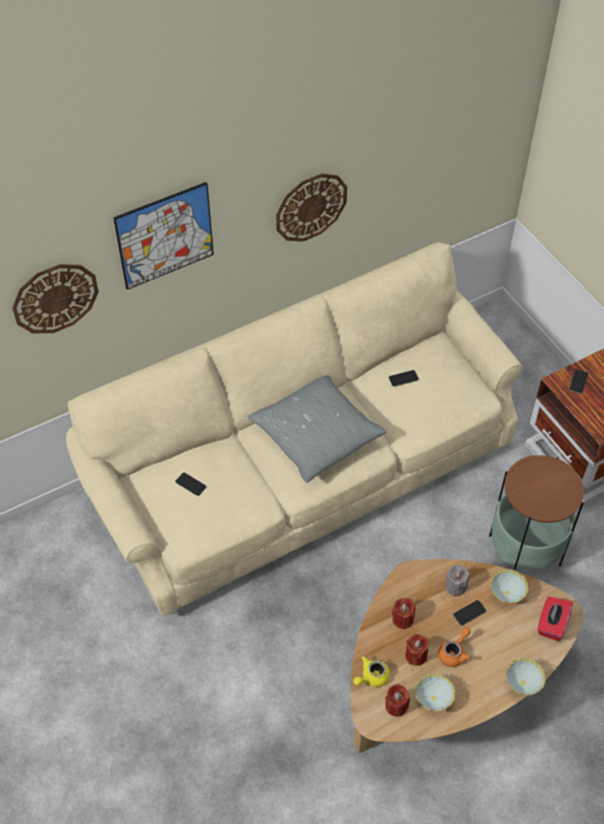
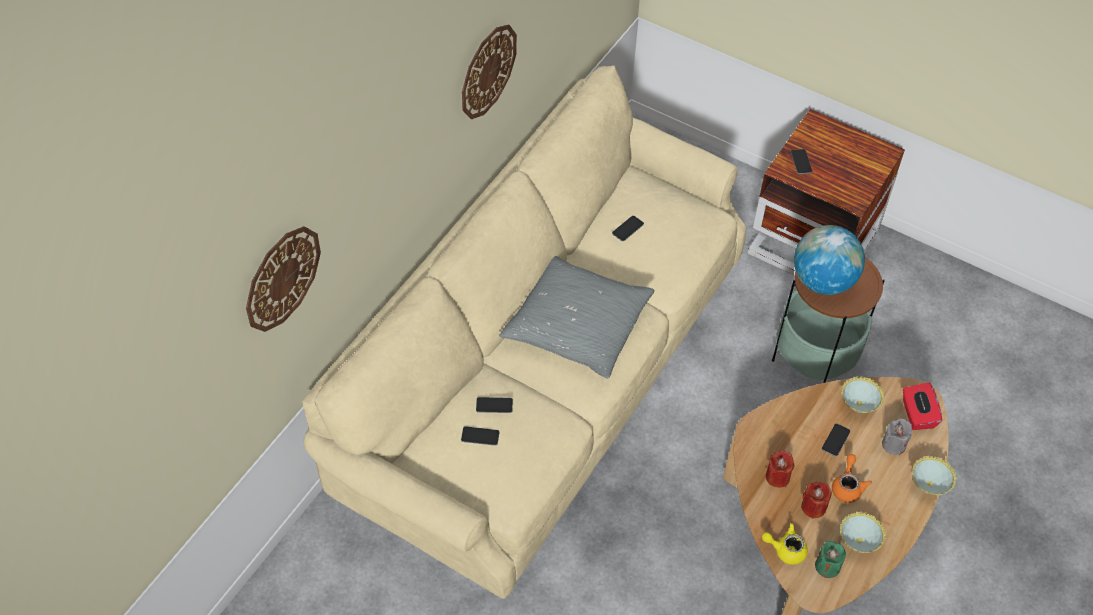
camera: 30 degrees left, 0 degrees up
(165, 236) = (372, 158): picture -> none
(216, 467) = (494, 405): none -> phone
(371, 677) = (785, 549): yellow teapot -> yellow teapot turned 75 degrees clockwise
(396, 706) = (827, 566): red candle -> green candle
(455, 586) = (806, 420): grey candle -> grey candle (893, 444)
(530, 481) = (822, 281): none -> globe

